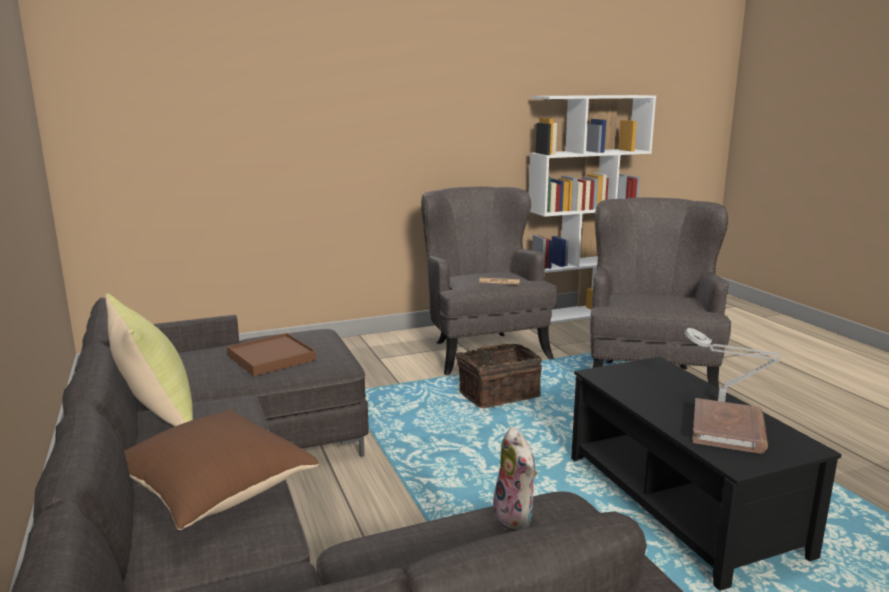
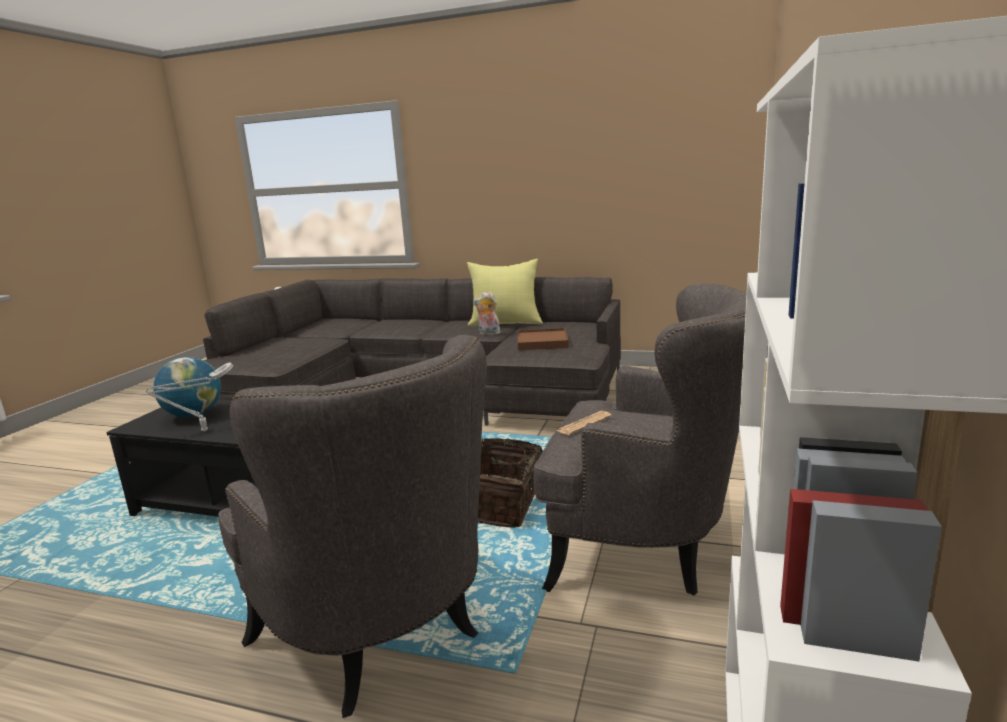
camera: 130 degrees right, 0 degrees up
(211, 491) = (411, 326): brown pillow -> none
(516, 518) = (285, 358): plush toy -> plush toy (488, 333)
(728, 430) = (194, 415): brown book -> globe

